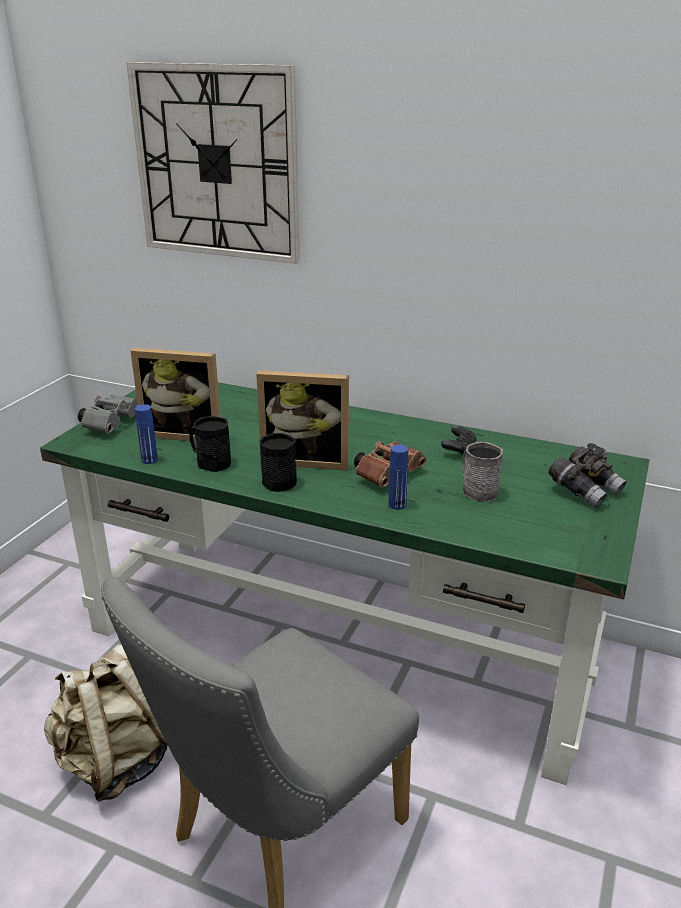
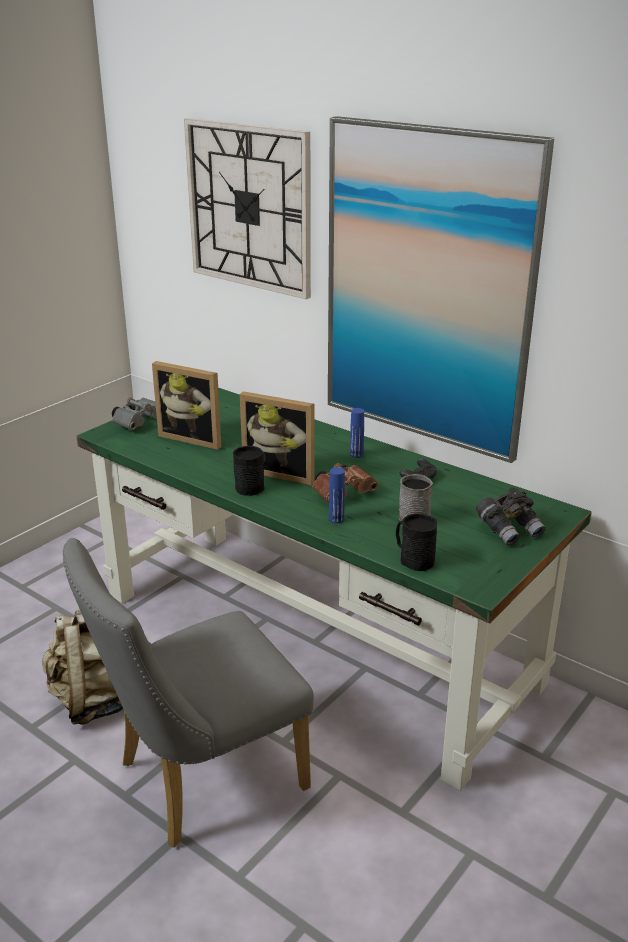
camera: 15 degrees right, 0 degrees up
(149, 460) = (155, 456): blue bottle -> blue bottle (356, 454)
(210, 462) = (202, 464): black mug -> black mug (413, 559)
(448, 237) = (427, 289): none -> picture

